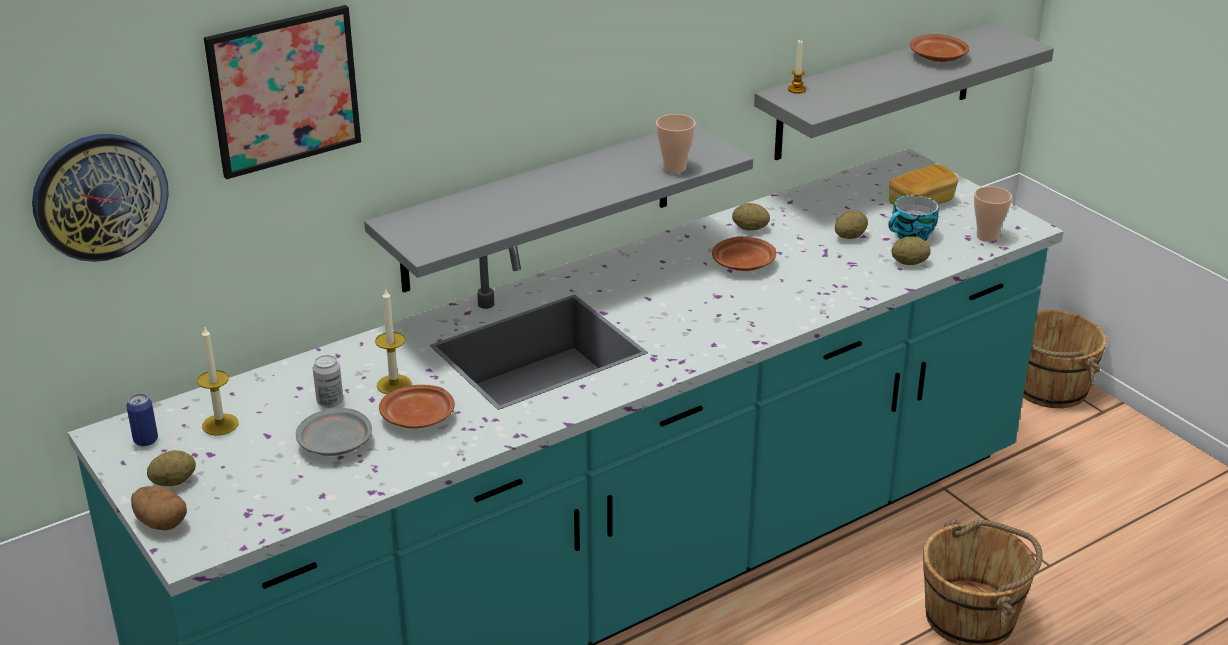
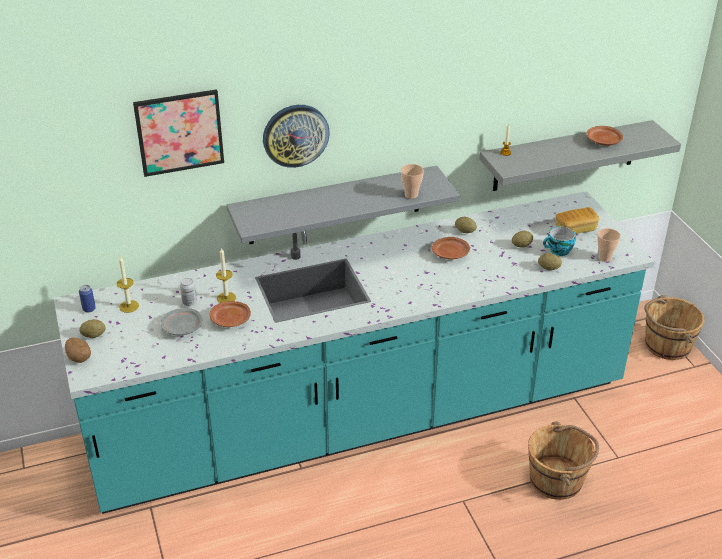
camera: 15 degrees right, 5 degrees up
(100, 196) = (73, 179): wall clock -> wall clock (295, 135)

